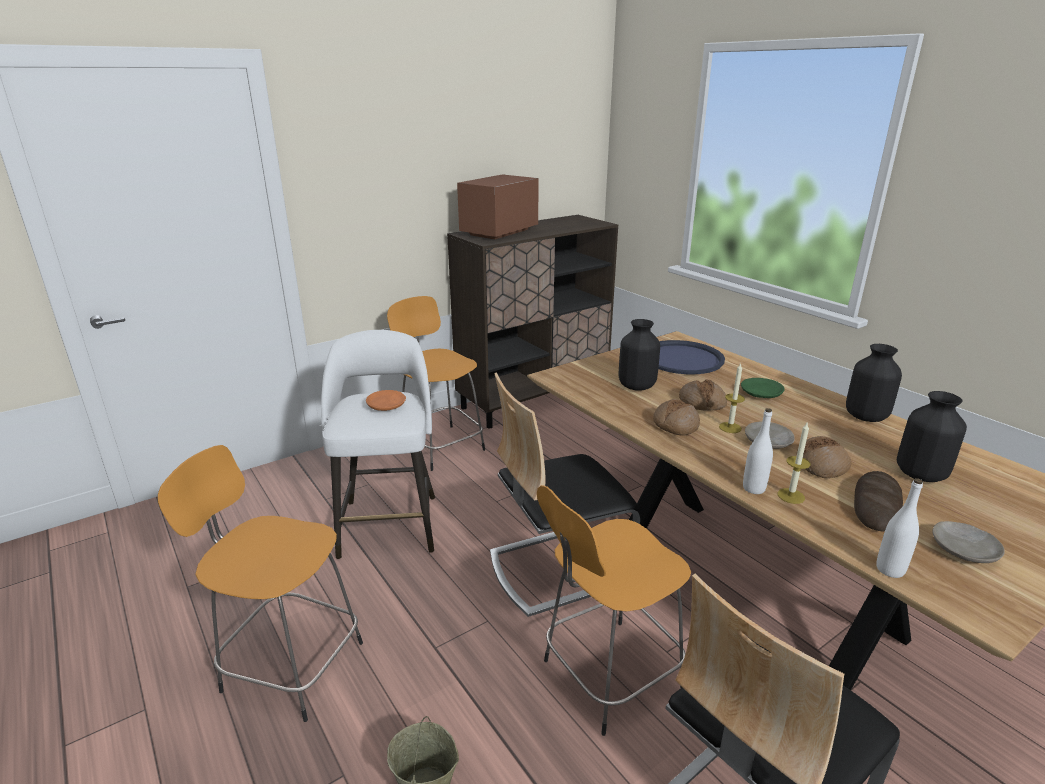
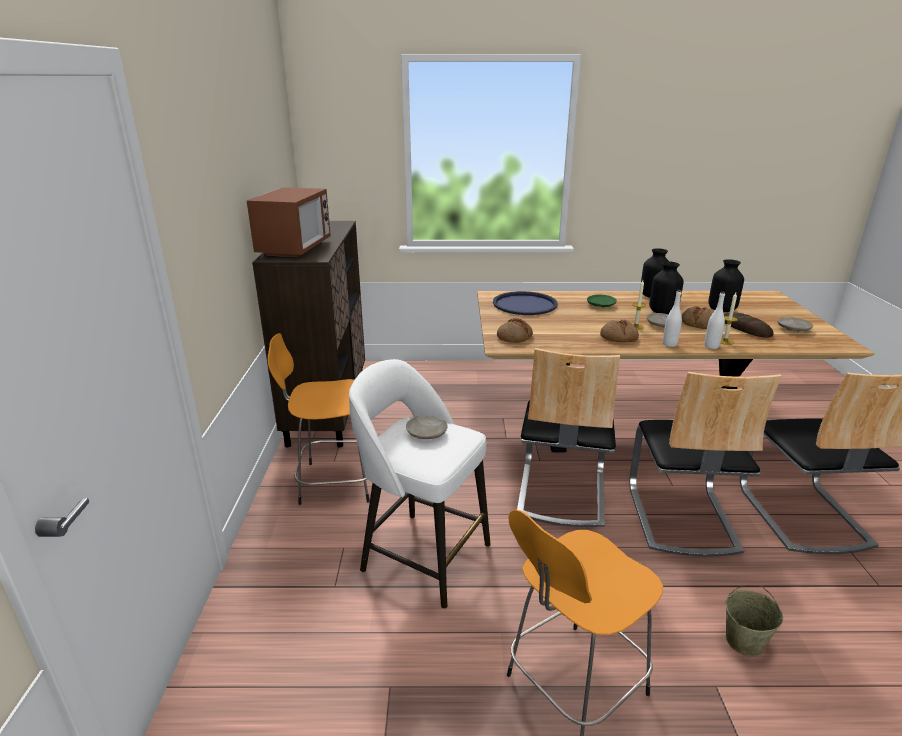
camera: 55 degrees left, 0 degrees up
(387, 406) = (427, 433): orange plate -> beige plate
(499, 232) = (295, 249): microwave -> microwave turned 150 degrees counterclockwise
(608, 676) = (681, 517): orange stool -> chair
(636, 386) = (550, 329): black vase -> black vase (663, 312)
(702, 402) = (595, 321): bread -> bread (514, 337)
(890, 569) = (803, 348): white bottle -> white bottle (669, 344)

